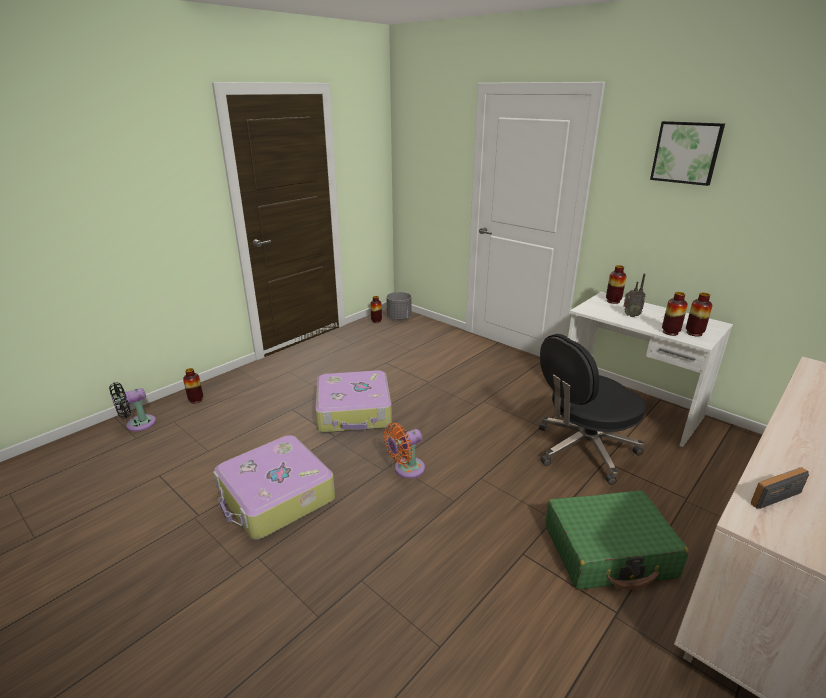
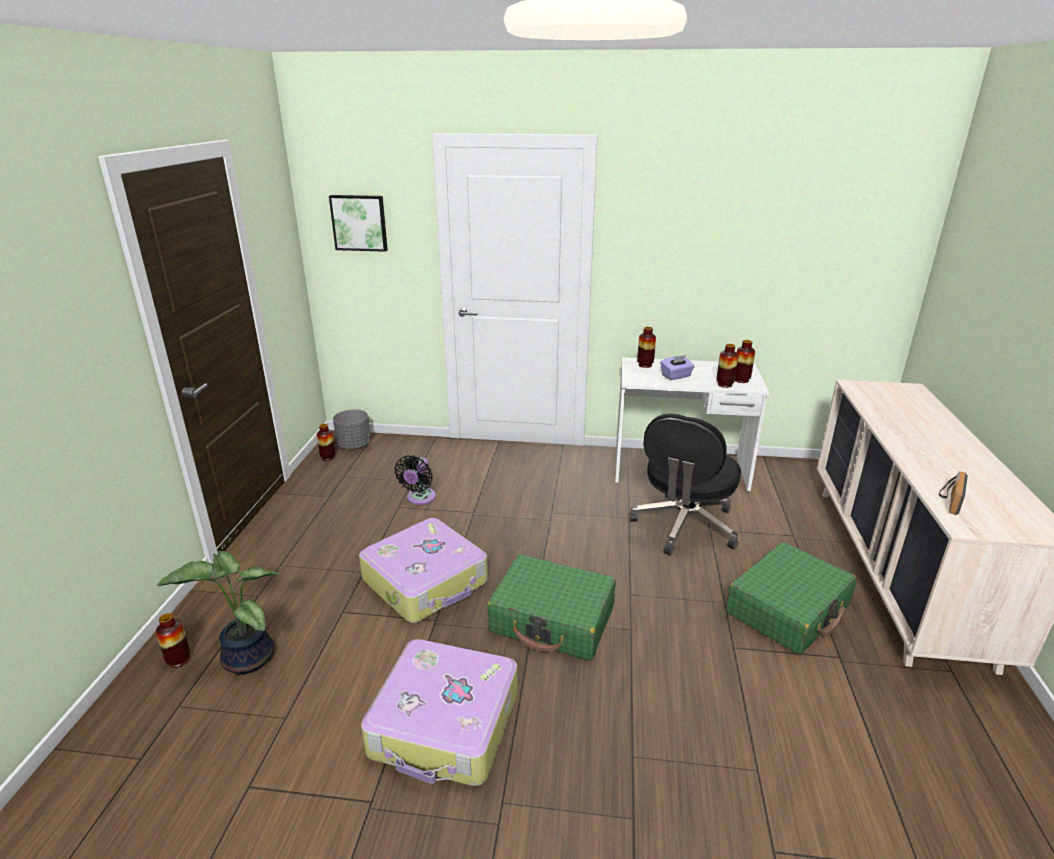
camera: 35 degrees left, 0 degrees up
(137, 424) = (117, 738): black fan -> black fan (419, 498)
(223, 412) = (245, 658): none -> potted plant
(406, 469) = (553, 620): orange fan -> green suitcase
(630, 315) = (676, 376): radio -> purple tissue box
(686, 152) = (692, 205): picture -> picture (359, 222)

